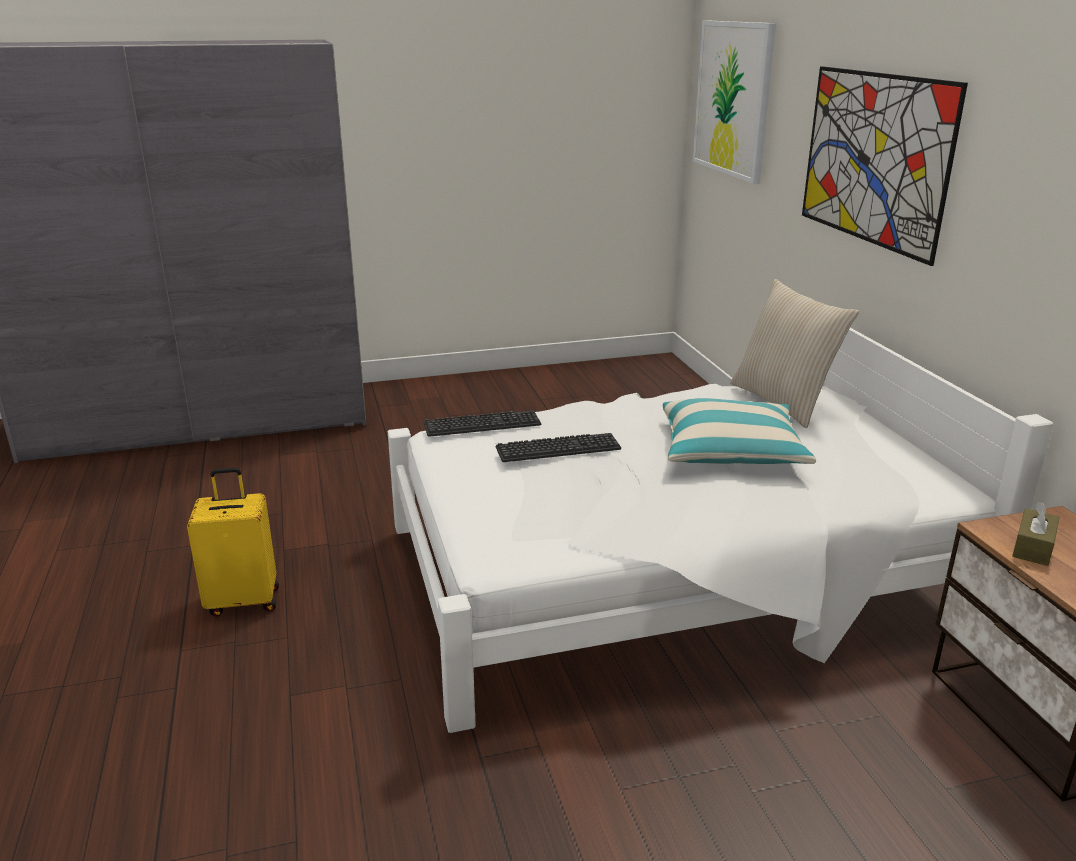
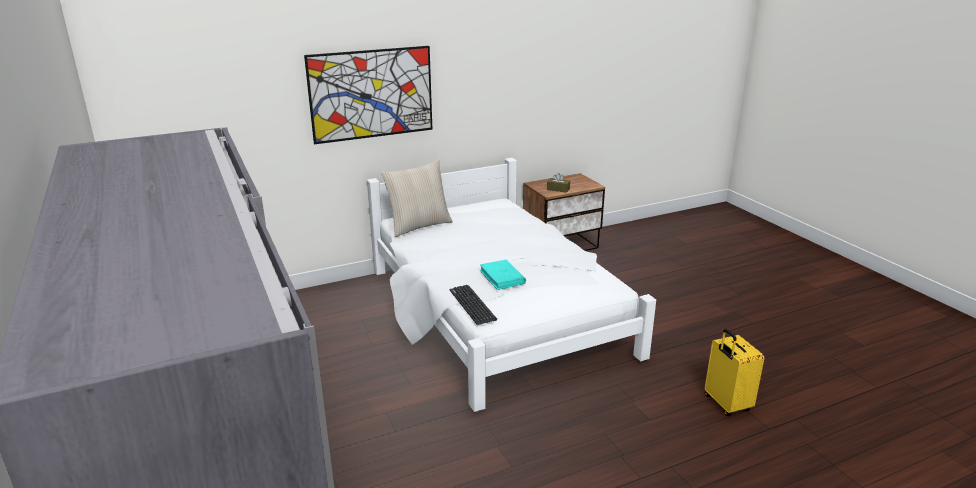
camera: 100 degrees left, 0 degrees up
(244, 600) = (579, 466): yellow suitcase -> yellow suitcase (726, 404)
(558, 448) = (502, 277): keyboard -> turquoise book
(730, 451) = (485, 238): pillow -> none
(733, 99) = (184, 95): picture -> none

